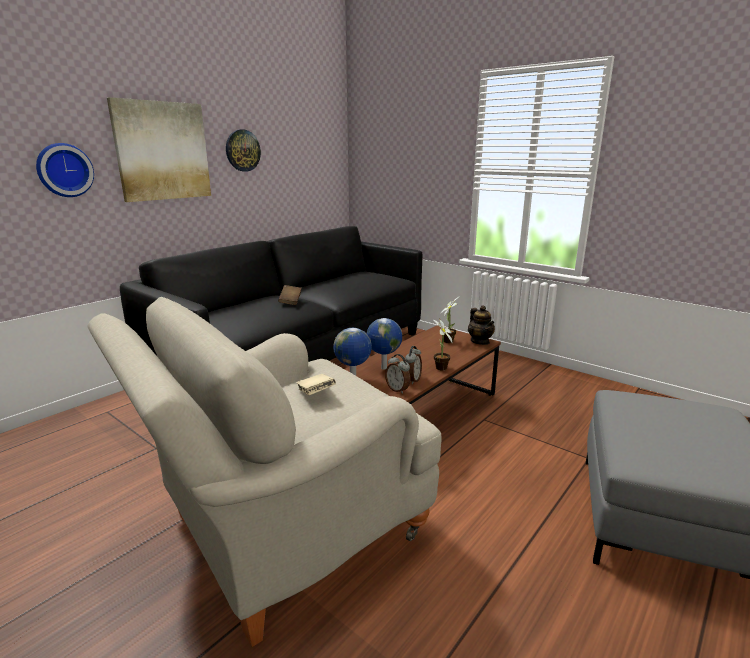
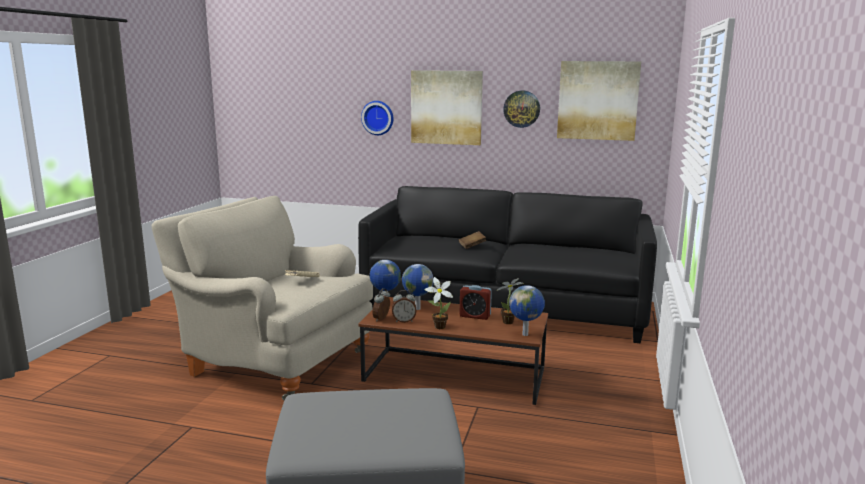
camera: 65 degrees right, 5 degrees down
(301, 140) = (597, 100): none -> picture
(424, 349) = (475, 316): none -> alarm clock
(480, 341) = (526, 334): teapot -> globe

